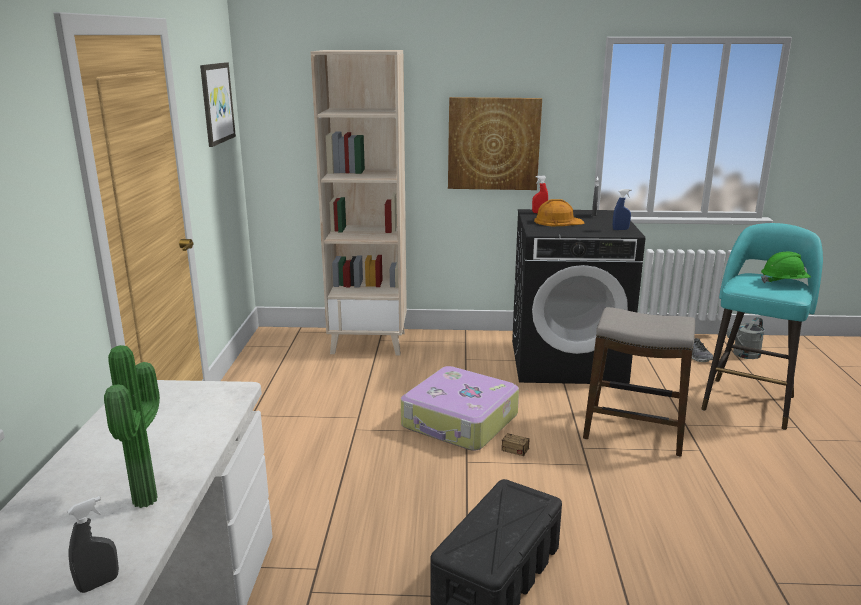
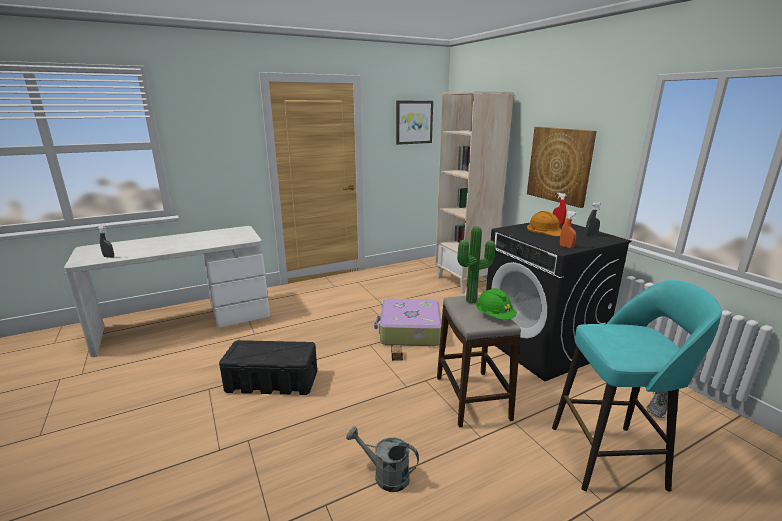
camera: 60 degrees right, 0 degrees up
(150, 499) = (160, 249): potted plant -> potted plant (473, 301)
(620, 229) = (566, 246): blue spray bottle -> orange spray bottle
(744, 355) = (718, 440): grey watering can -> grey watering can (385, 475)
(783, 282) = (651, 347): green hard hat -> green hard hat (494, 316)

